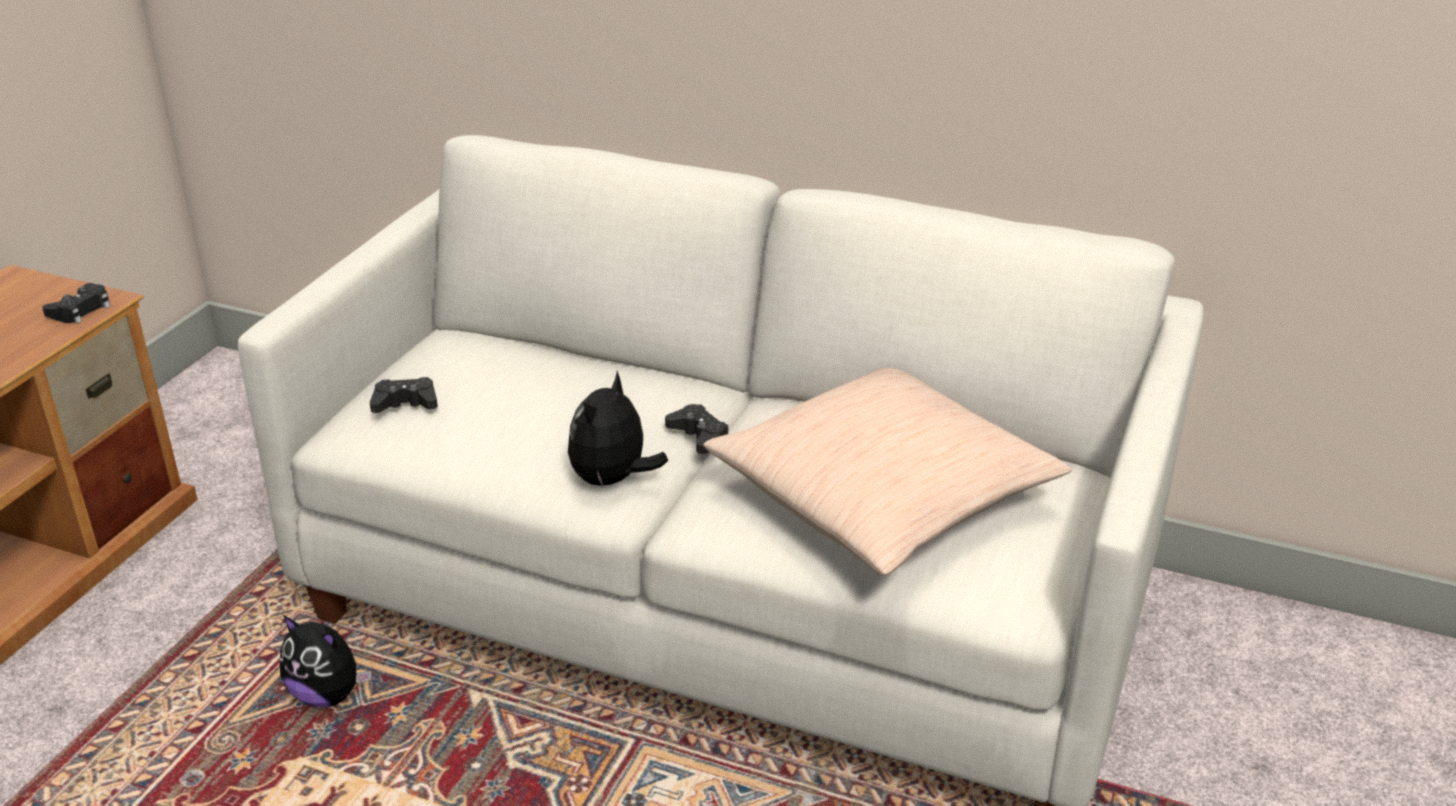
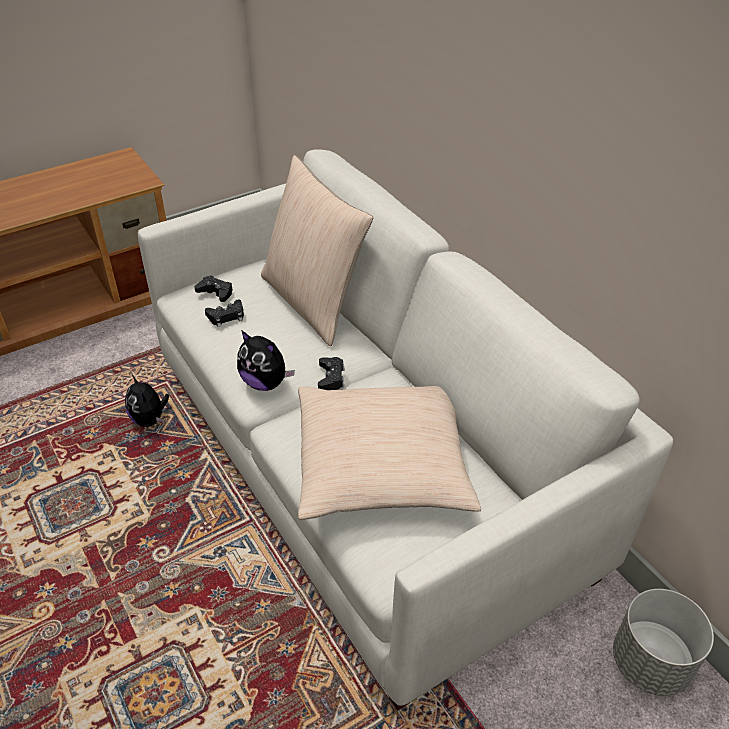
camera: 35 degrees right, 10 degrees up
(81, 310) = (132, 183): black game controller -> black game controller (226, 316)
(568, 362) = (313, 302): none -> beige pillow
(612, 480) = (265, 382): plush toy -> plush toy turned 120 degrees counterclockwise
(1257, 634) = (650, 663): none -> grey planter

